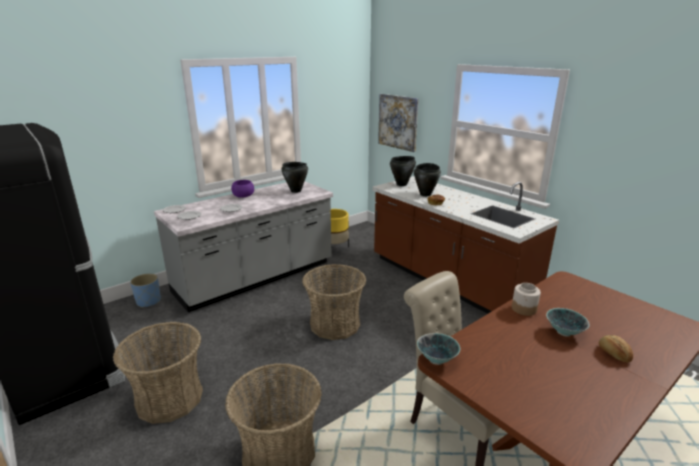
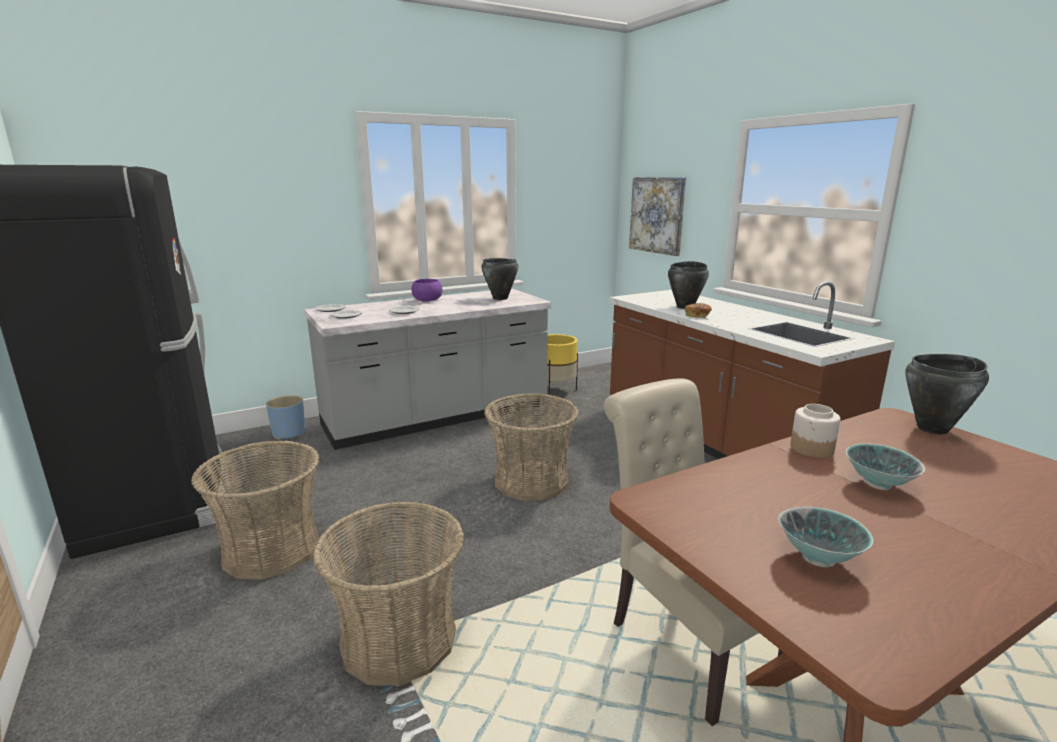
camera: 10 degrees right, 5 degrees down
(402, 184) = (653, 296): black cooking pot -> black cooking pot (933, 429)
(437, 360) = (641, 500): bowl -> bowl (819, 559)
(613, 354) = (969, 521): bread -> none

